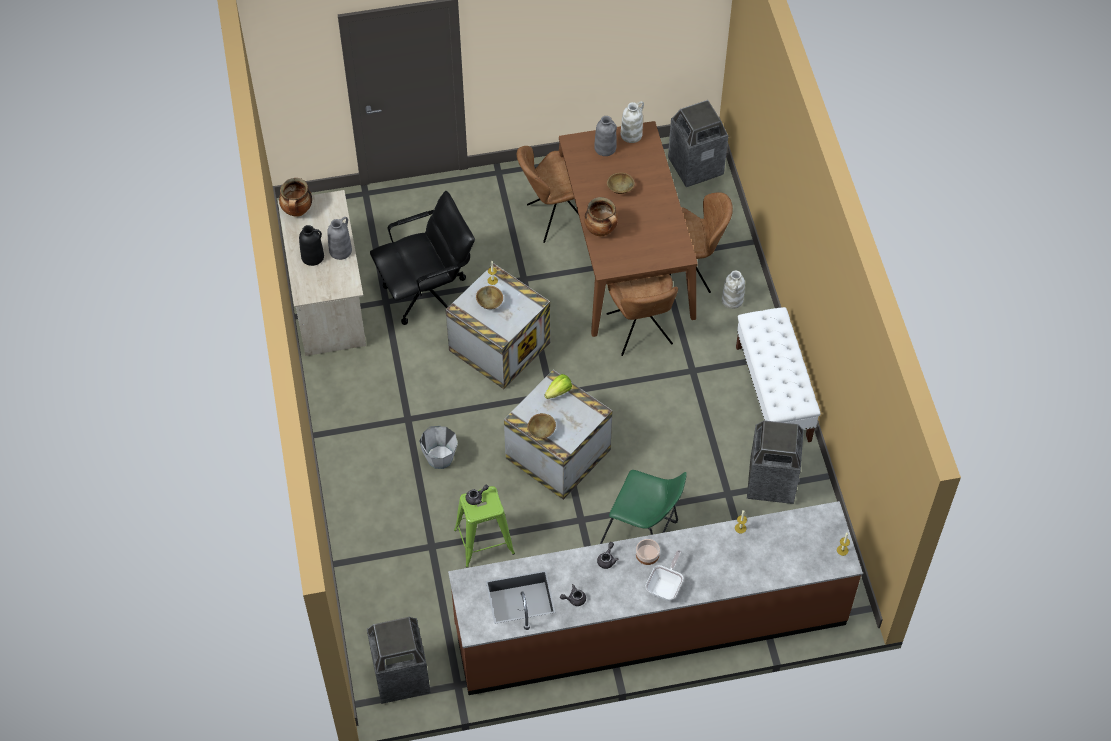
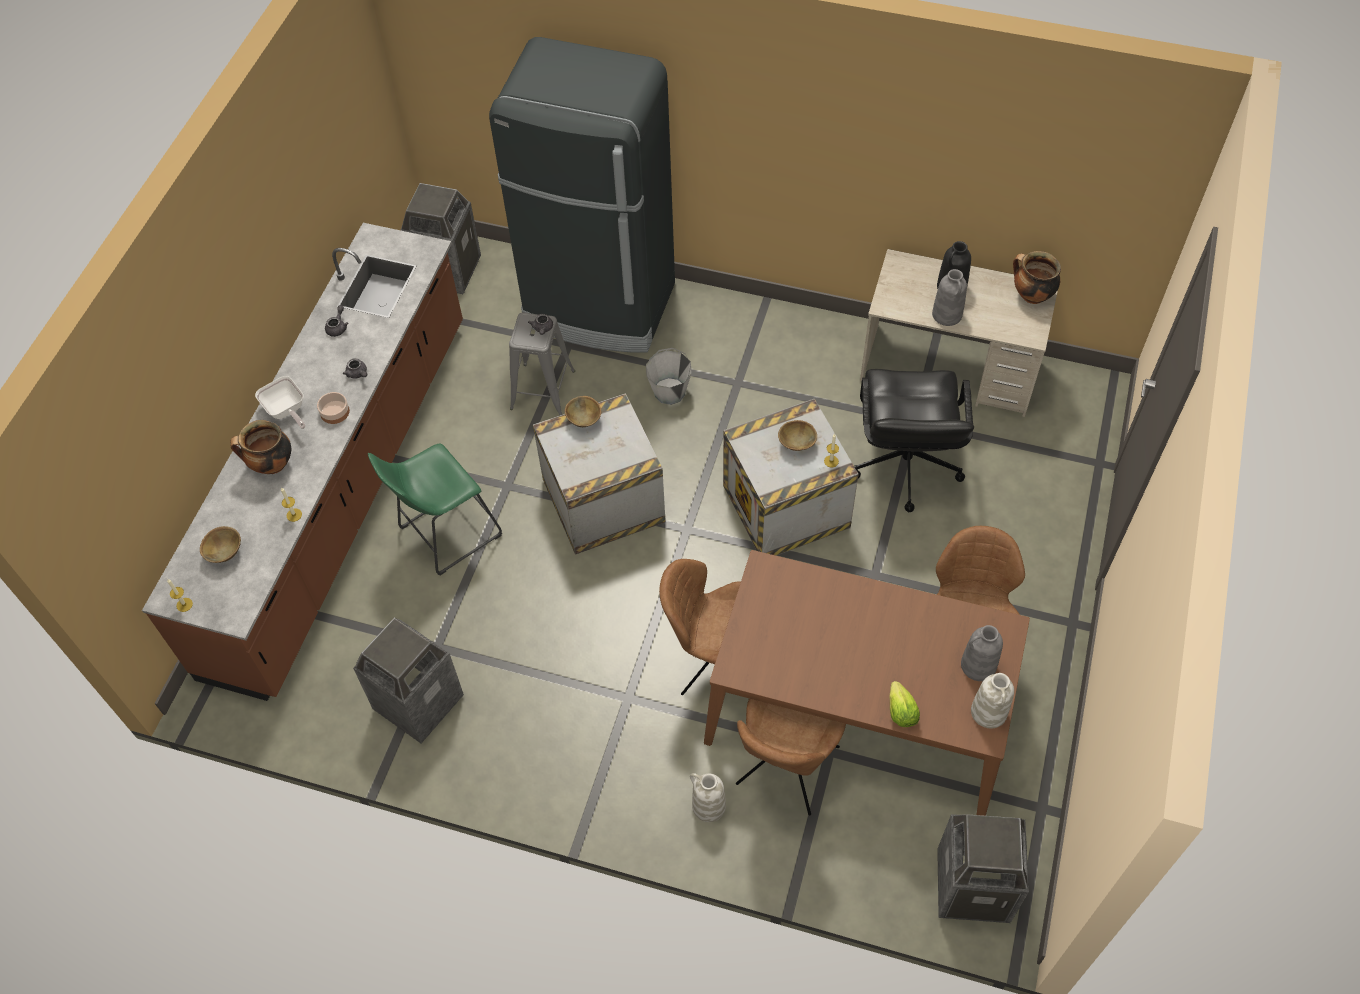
camera: 120 degrees right, 0 degrees up
(381, 543) = (600, 306): none -> black fridge
(483, 541) = (543, 389): green stool -> grey stool
(559, 392) = (626, 459): lettuce -> lettuce (901, 712)
(601, 230) = (829, 592): cooking pot -> cooking pot (271, 465)
(620, 190) = (890, 648): brown bowl -> brown bowl (225, 552)
(773, 394) = (535, 775): white bench -> none

